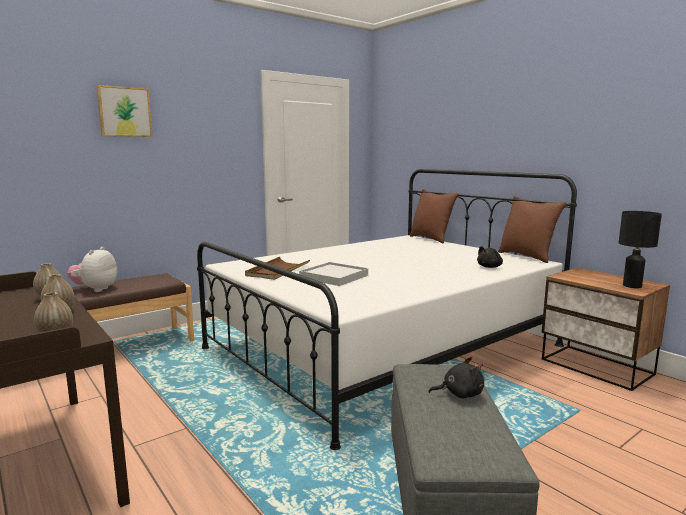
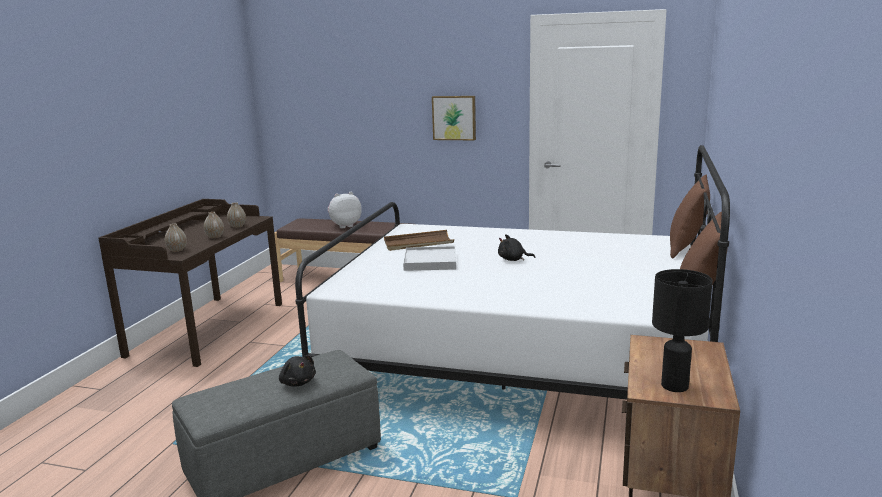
camera: 55 degrees right, 5 degrees up
(124, 112) = (388, 73): picture -> picture (454, 117)
(490, 267) = (591, 300): black plush toy -> black plush toy (513, 259)

